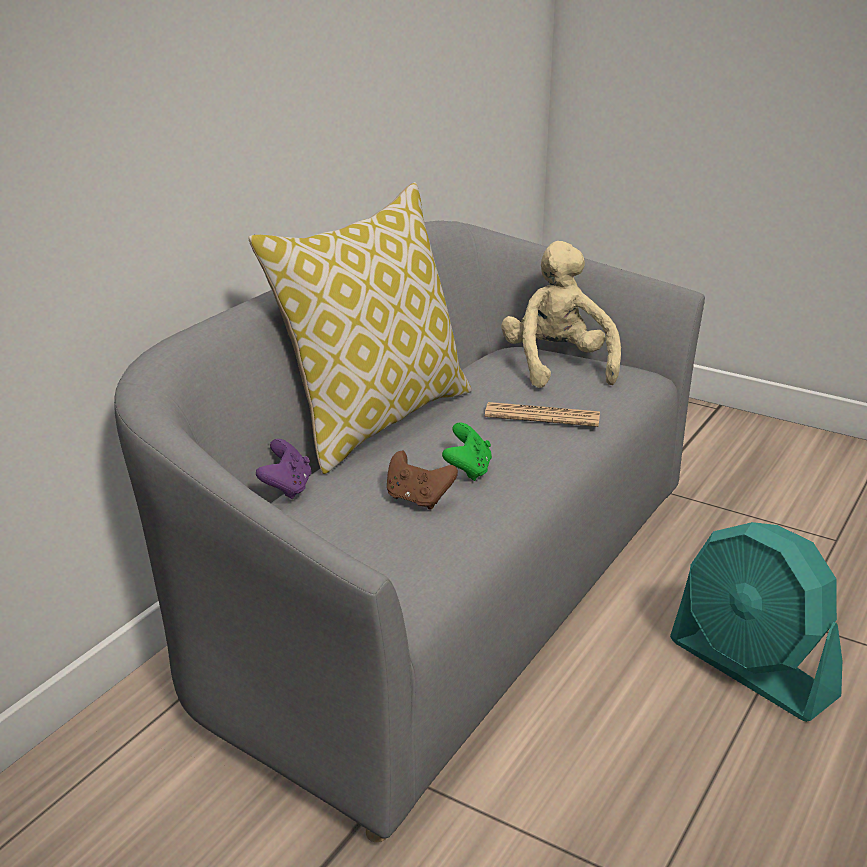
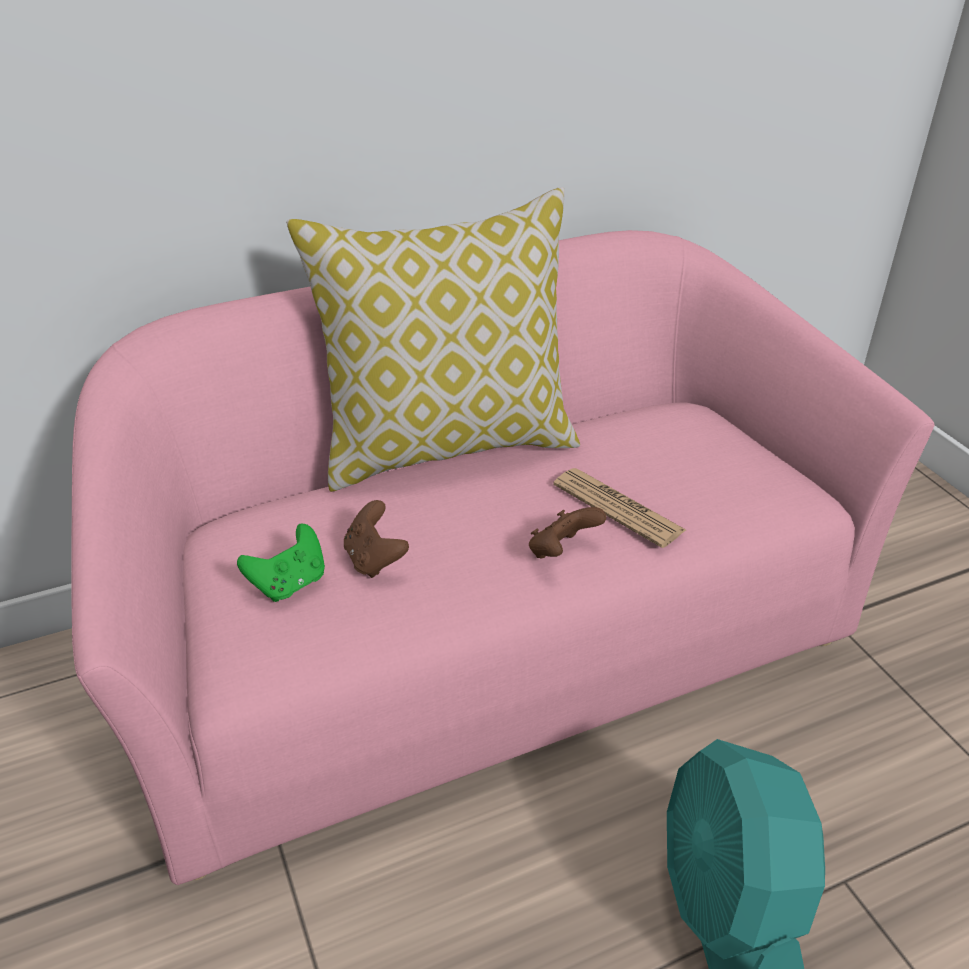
camera: 35 degrees right, 10 degrees up
(287, 488) = (278, 494): purple game controller -> none
(434, 592) = (485, 640): grey sofa -> pink sofa
(468, 470) = (462, 545): green game controller -> green game controller (289, 584)
(538, 451) = (562, 552): none -> brown game controller
(557, 366) = (712, 447): beige plush toy -> none

